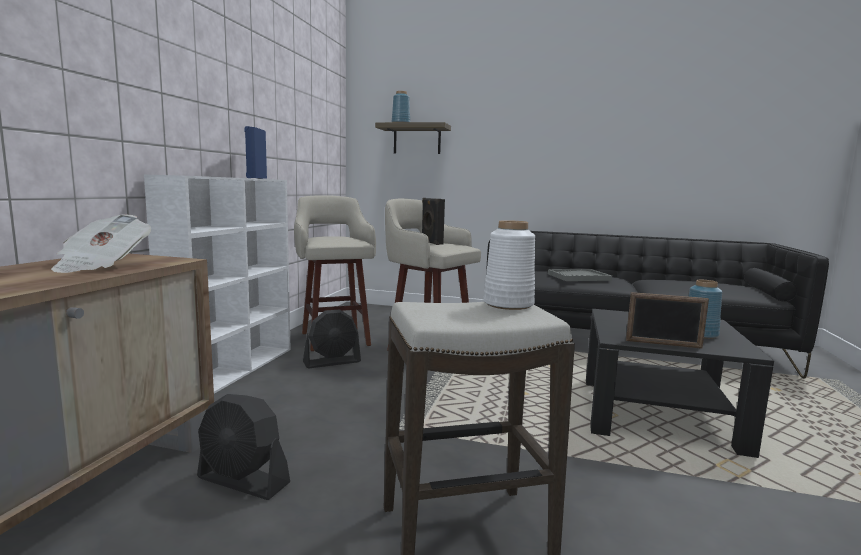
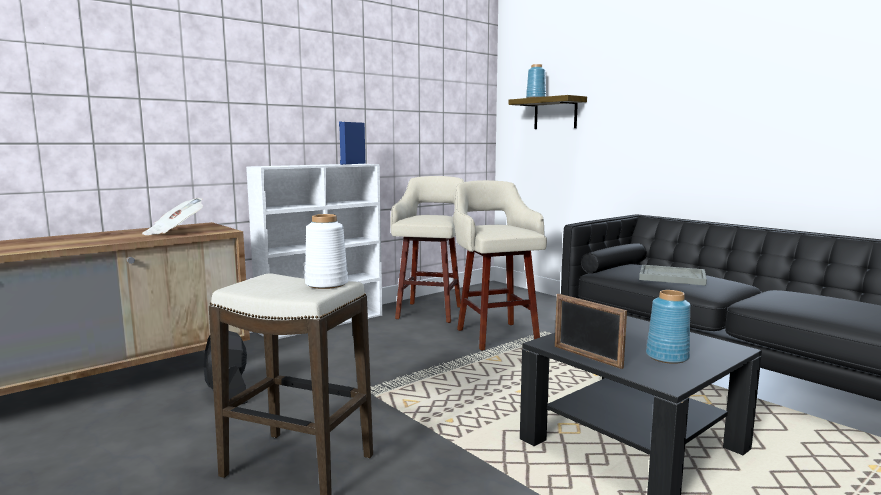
camera: 35 degrees right, 0 degrees up
(332, 362) = (397, 330): black fan -> none
(431, 243) = (498, 226): black speaker -> none

